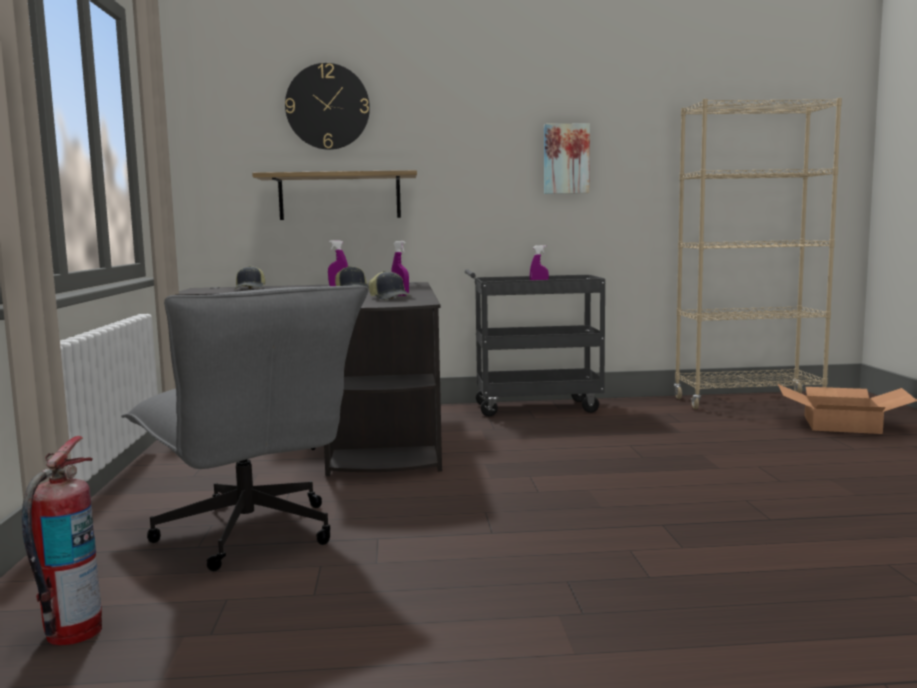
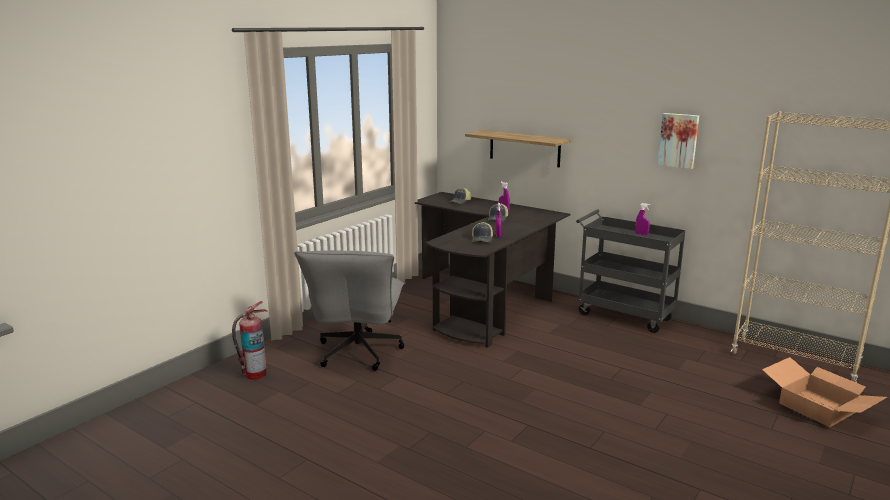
camera: 40 degrees right, 10 degrees up
(327, 106) = (521, 89): wall clock -> none

